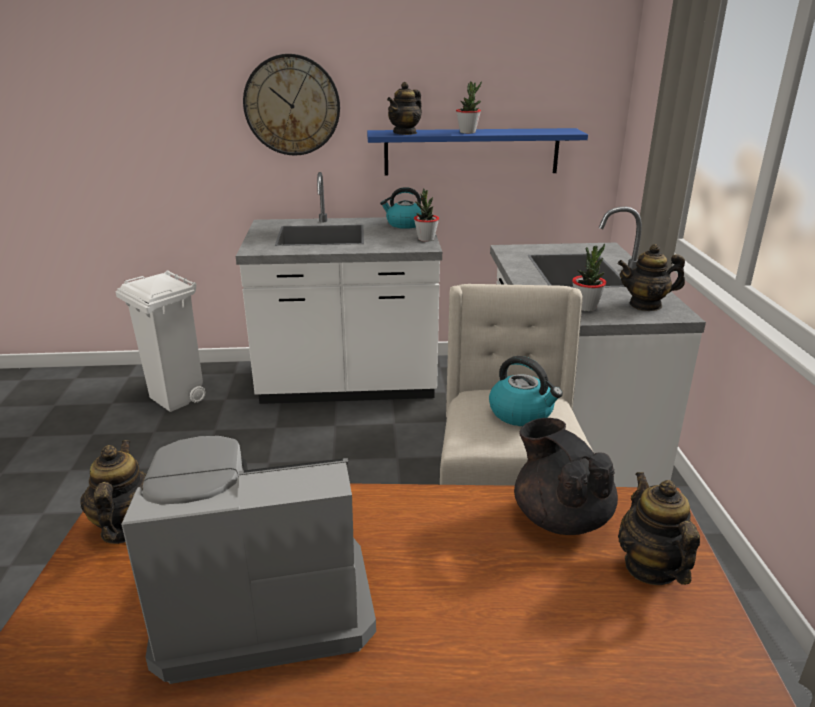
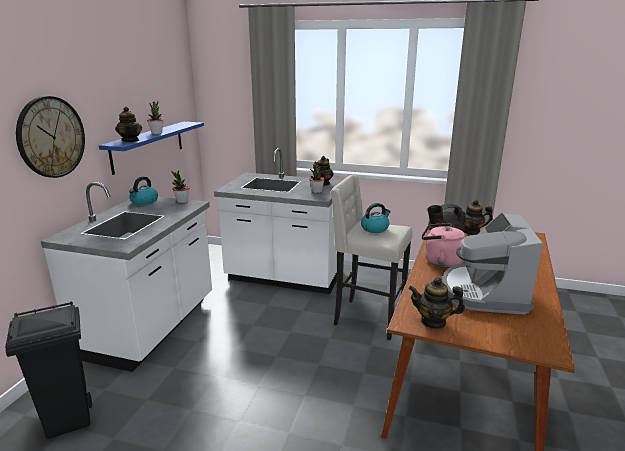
camera: 70 degrees left, 5 degrees down
(177, 399) = (69, 420): white trash can -> black trash can
(402, 520) = (440, 261): none -> pink kettle

